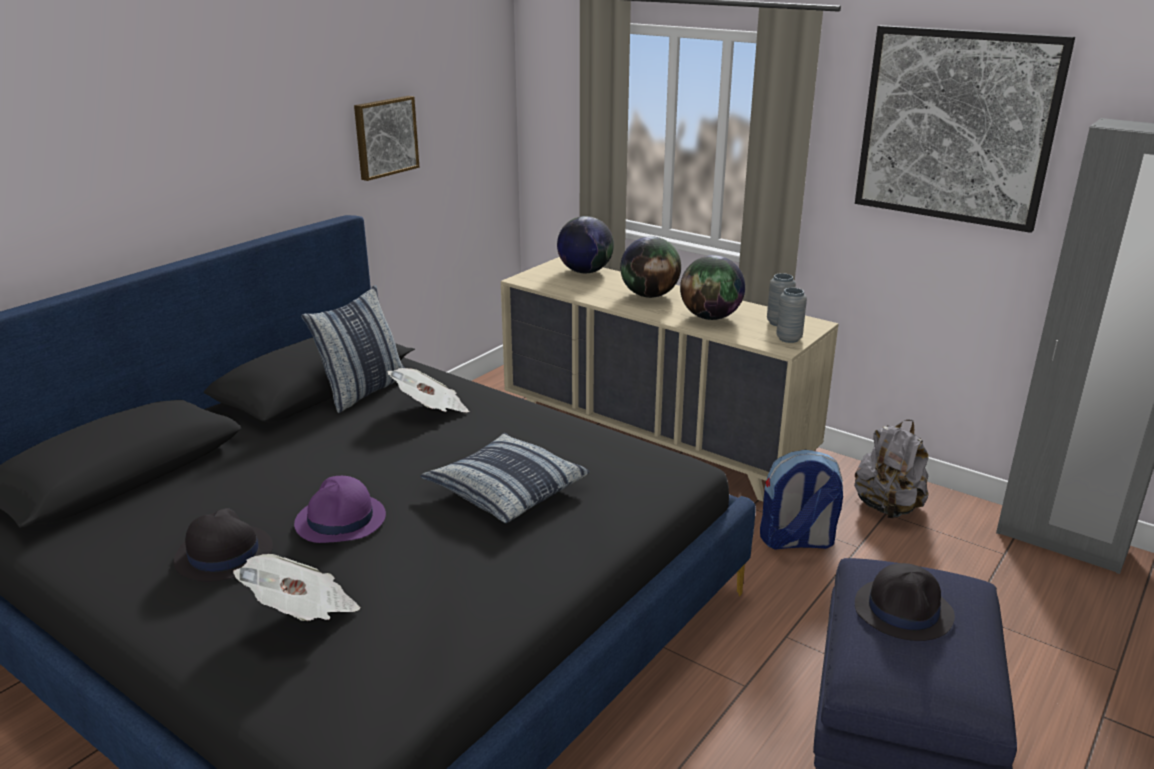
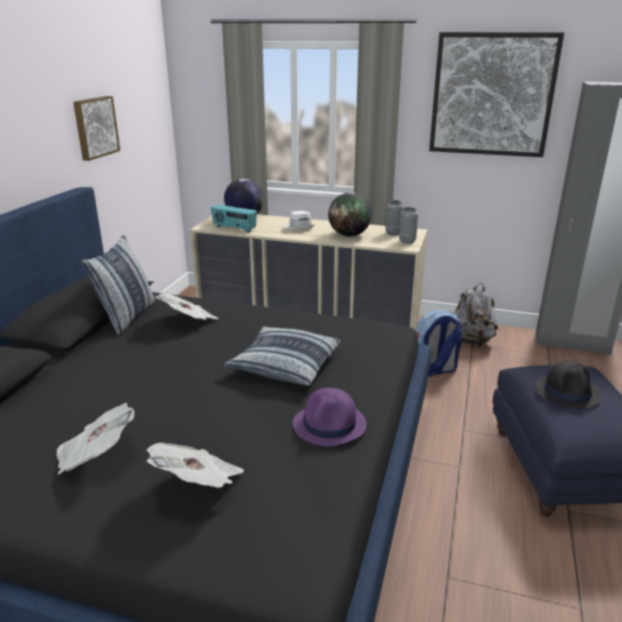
camera: 20 degrees left, 0 degrees up
(223, 554) = (96, 455): black hat -> newspaper
(341, 521) = (179, 409): purple hat -> purple hat (330, 425)
(558, 287) = (234, 229): none -> radio
(649, 295) = (299, 227): globe -> white hat

